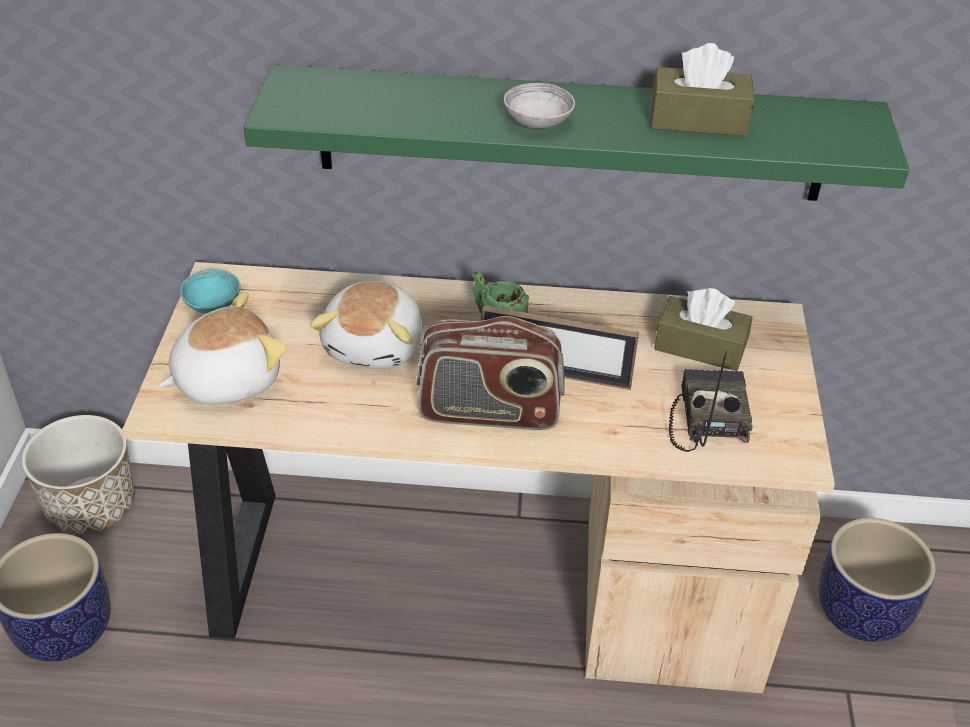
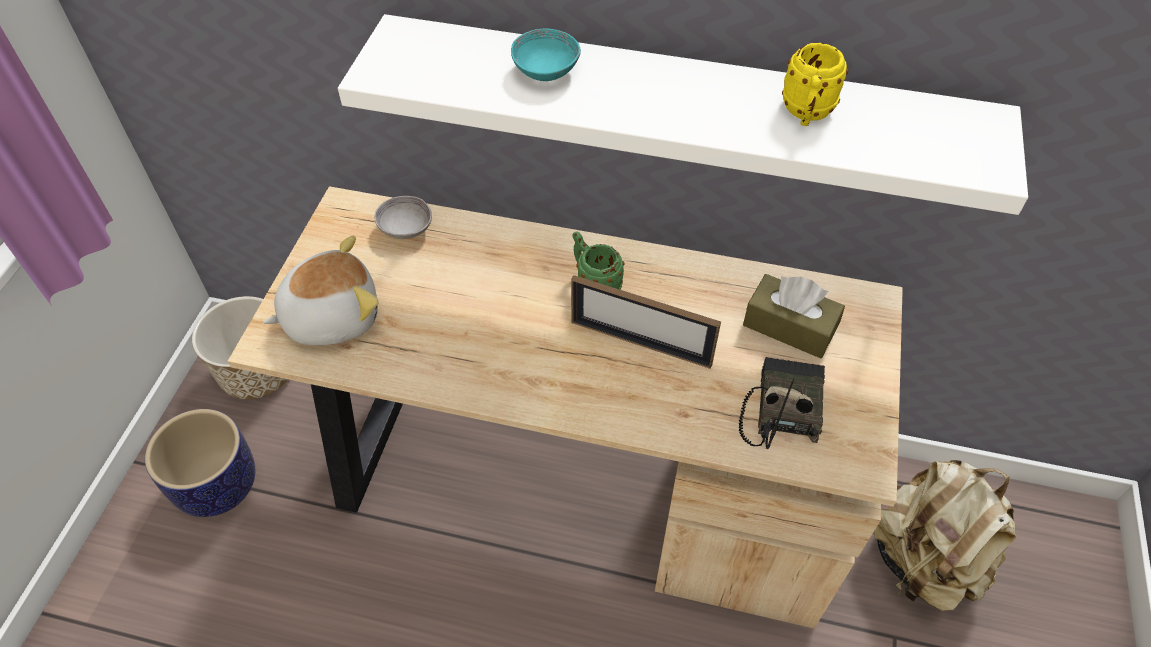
camera: 10 degrees right, 10 degrees up
(213, 304) = (335, 234): turquoise bowl -> turquoise bowl (546, 71)
(376, 345) = (476, 293): plush toy -> none
(489, 412) = (568, 378): radio -> none
(538, 122) = (635, 104): grey bowl -> grey bowl (406, 229)
(571, 134) = (680, 106): green shelf -> white shelf
(698, 119) = (806, 114): brown tissue box -> yellow mug
(862, 612) = (923, 559): planter -> beige backpack

